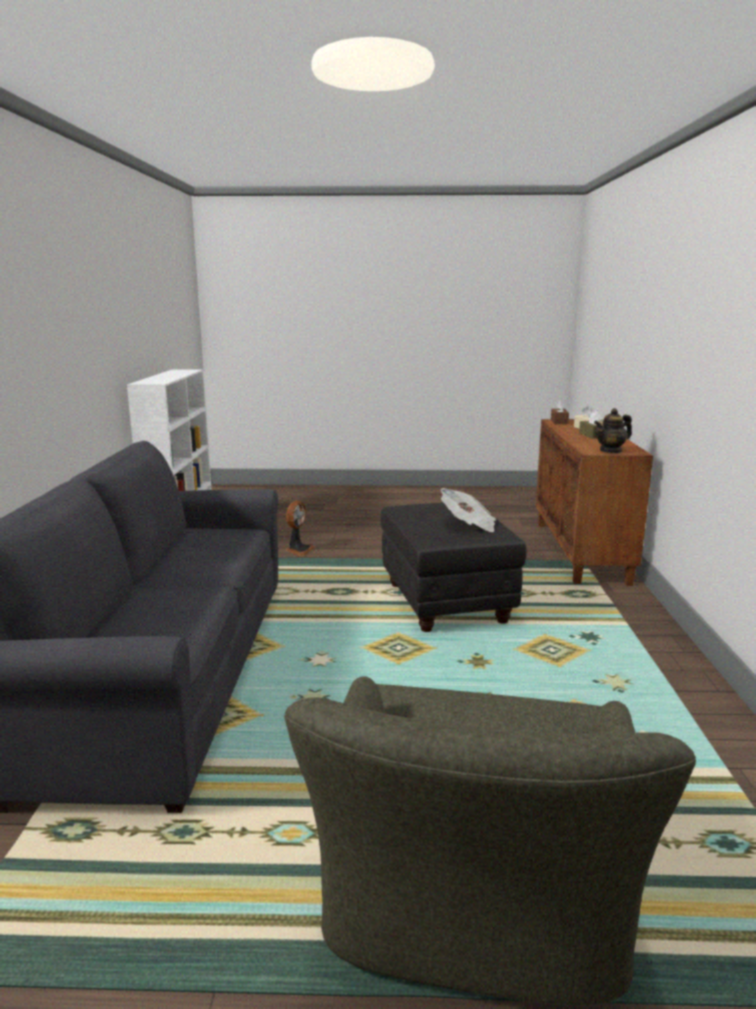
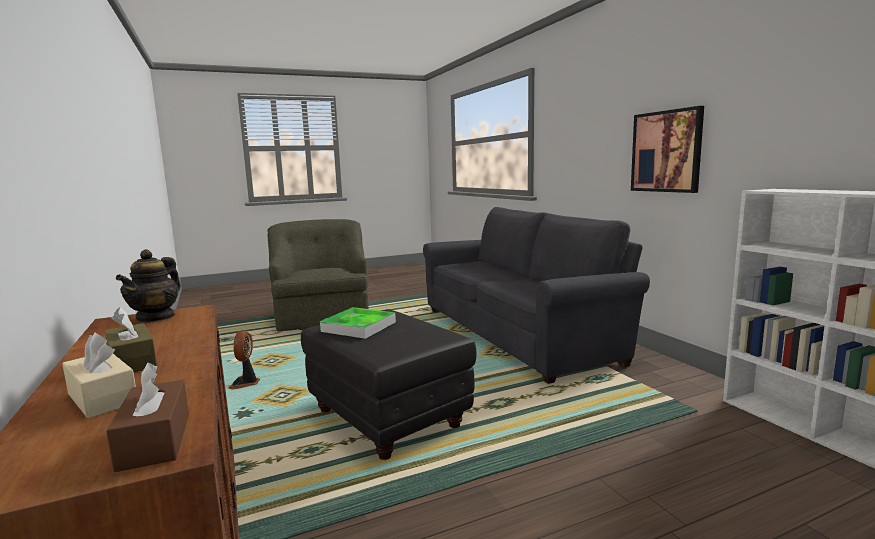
camera: 155 degrees right, 5 degrees down
(66, 358) = (666, 151): none -> picture
(298, 550) = (644, 453): fan -> fan (245, 383)
(468, 525) = (359, 326): newspaper -> tray
(611, 451) = (156, 317): teapot -> teapot turned 150 degrees clockwise

